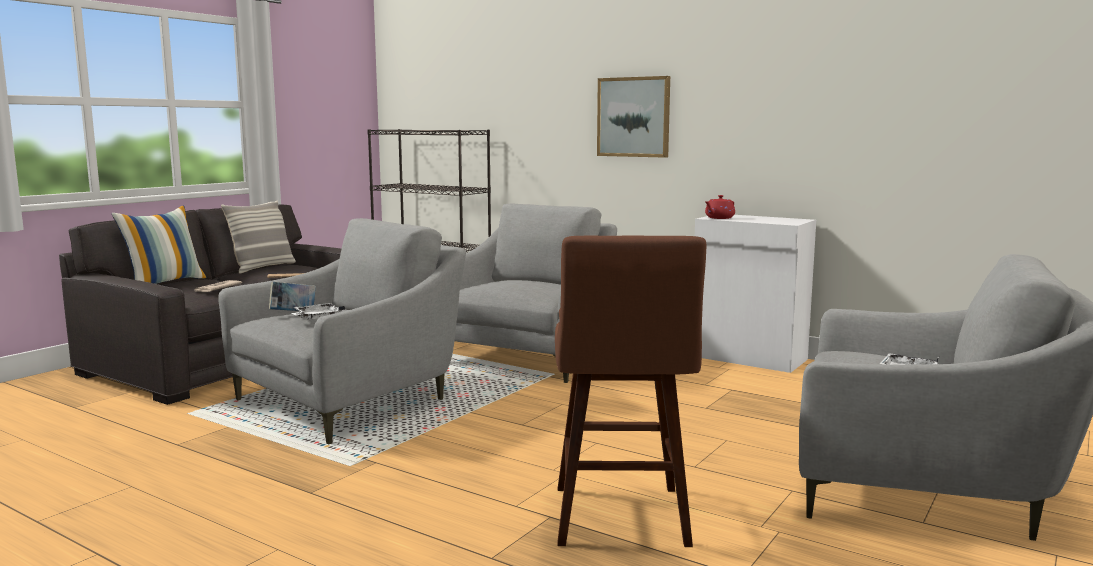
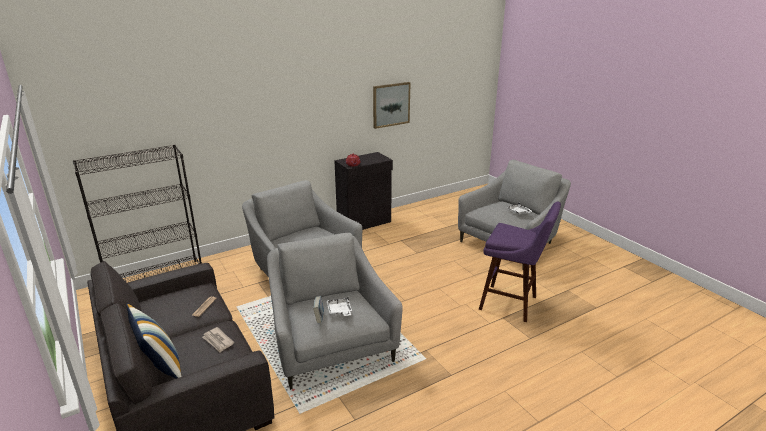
camera: 65 degrees left, 15 degrees up
(262, 267) = (148, 315): pillow -> none
(620, 521) = (512, 304): brown stool -> purple stool
(633, 117) = (281, 118): picture -> picture (391, 104)
(749, 358) = (365, 222): white cabinet -> black cabinet

